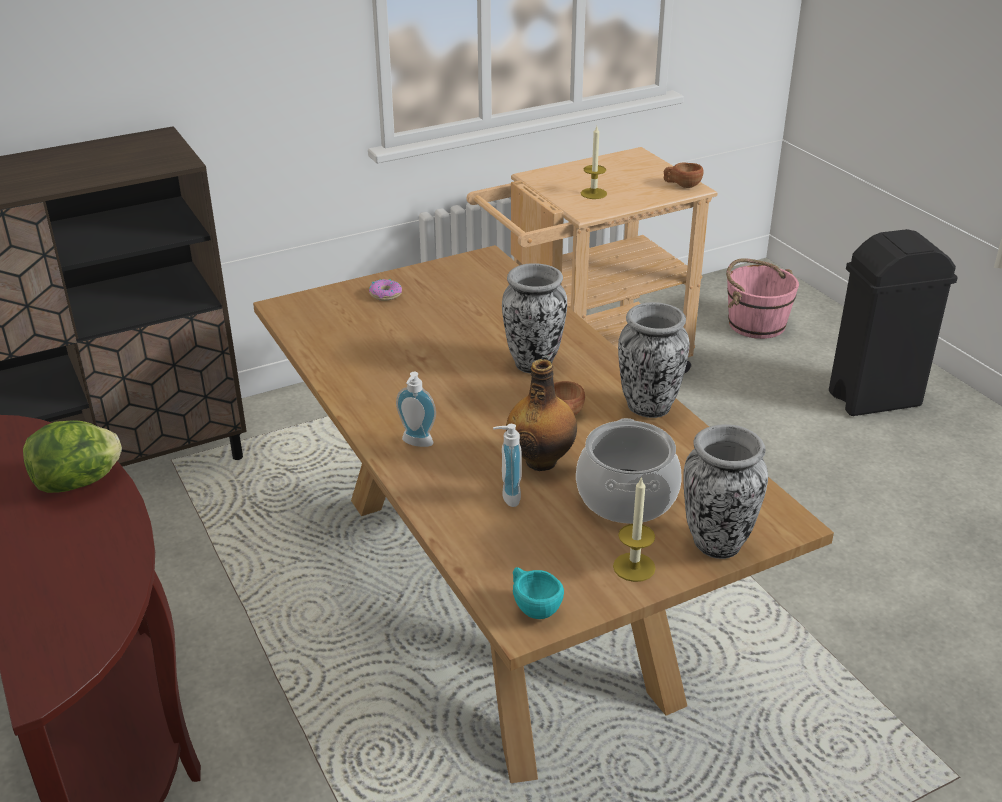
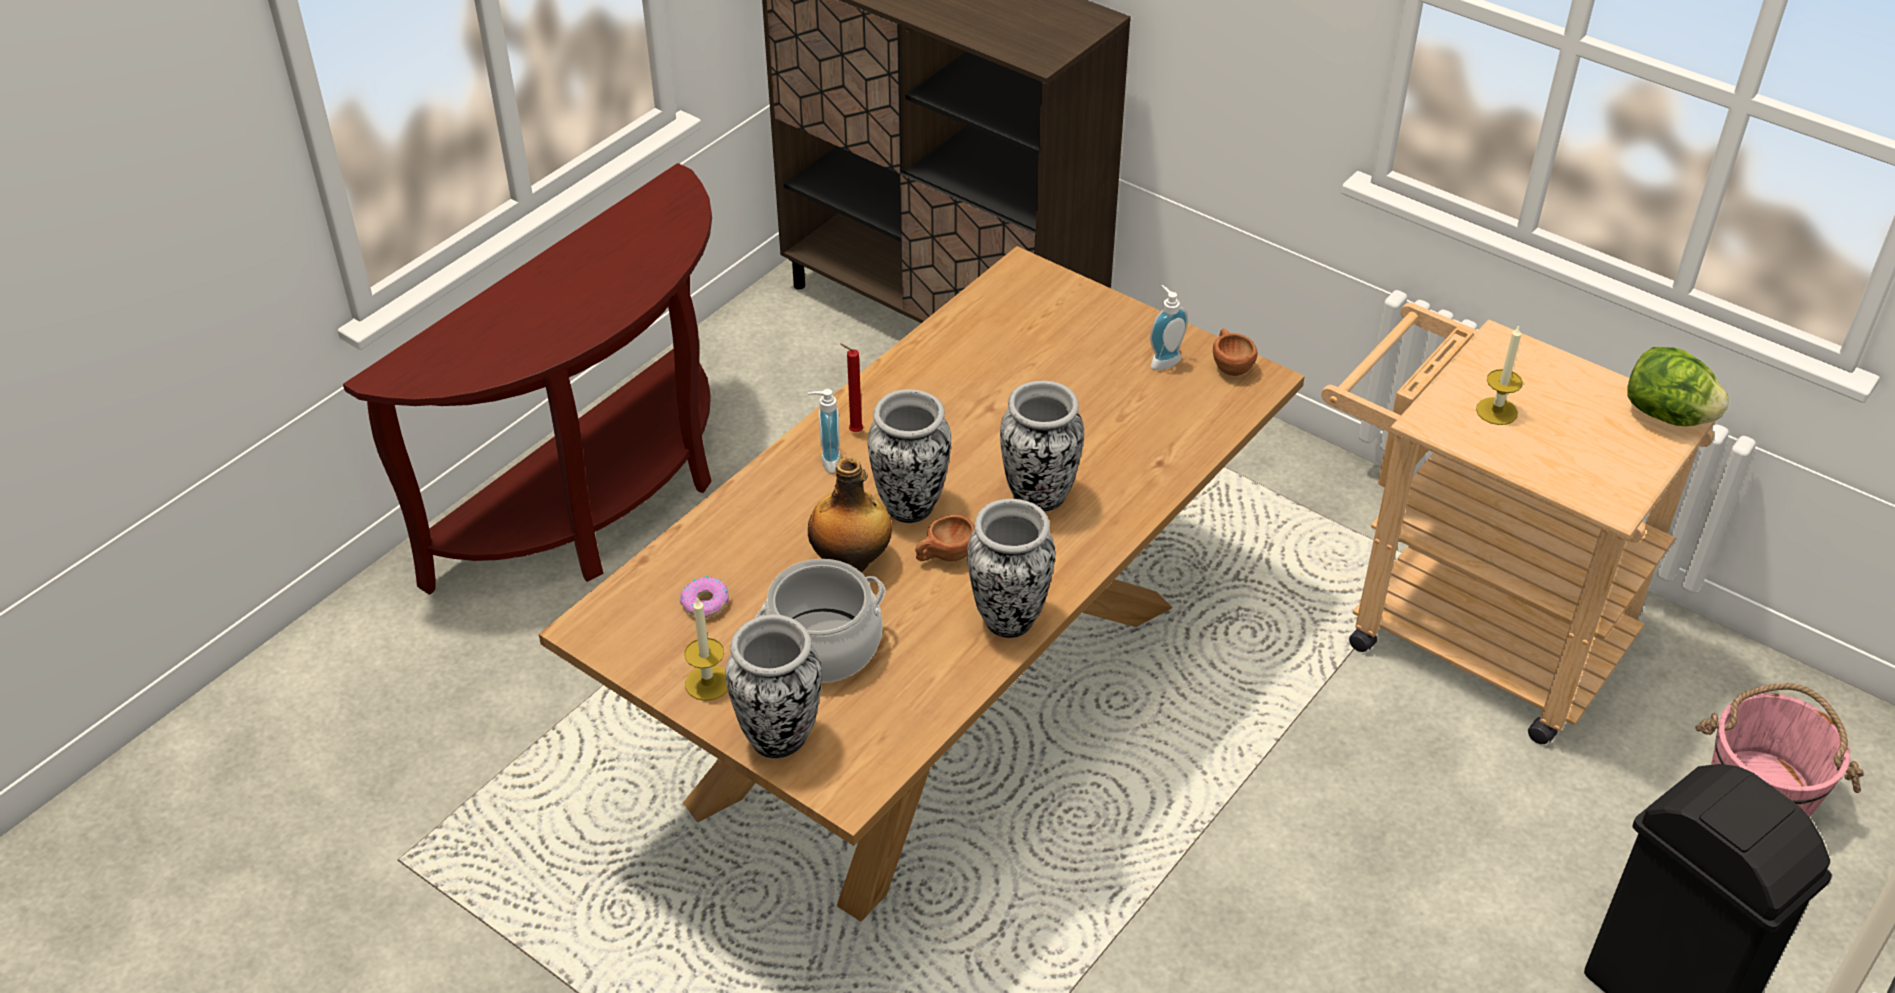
camera: 65 degrees right, 10 degrees up
(79, 483) = (632, 277): lettuce -> lettuce (1667, 416)
(385, 294) = (1106, 331): donut -> donut (705, 603)
(393, 422) = (853, 432): none -> red candle
(501, 418) = (911, 506): none -> vase
(507, 496) = (774, 556): soap dispenser -> soap dispenser (1163, 360)
(533, 606) = (615, 626): turquoise cup -> none
(682, 185) = (1611, 491): brown cup -> brown cup (1230, 365)

